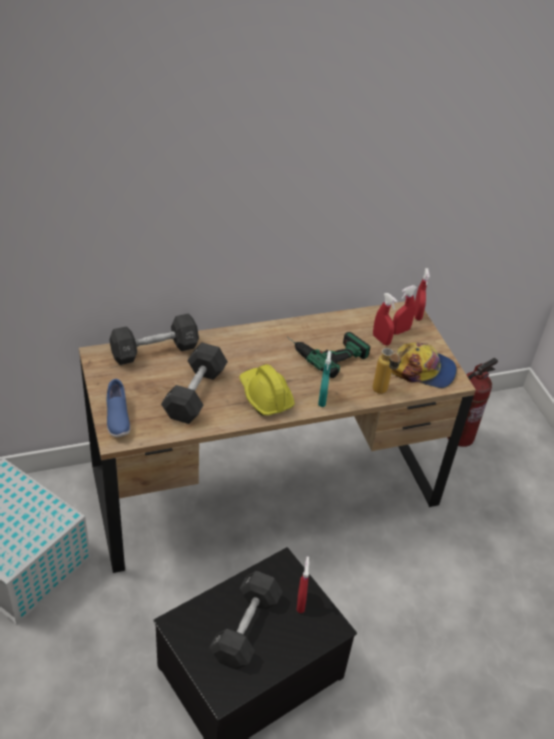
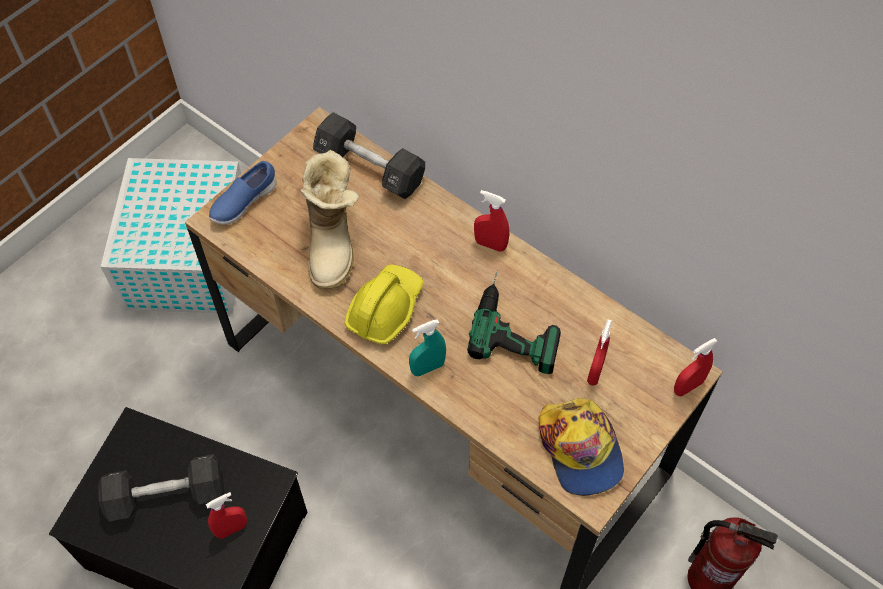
camera: 60 degrees right, 15 degrees up
(195, 394) = (334, 243): black dumbbell -> boot
(382, 393) = (494, 426): bottle -> none
(400, 331) = (634, 384): red spray bottle -> red spray bottle (490, 244)

